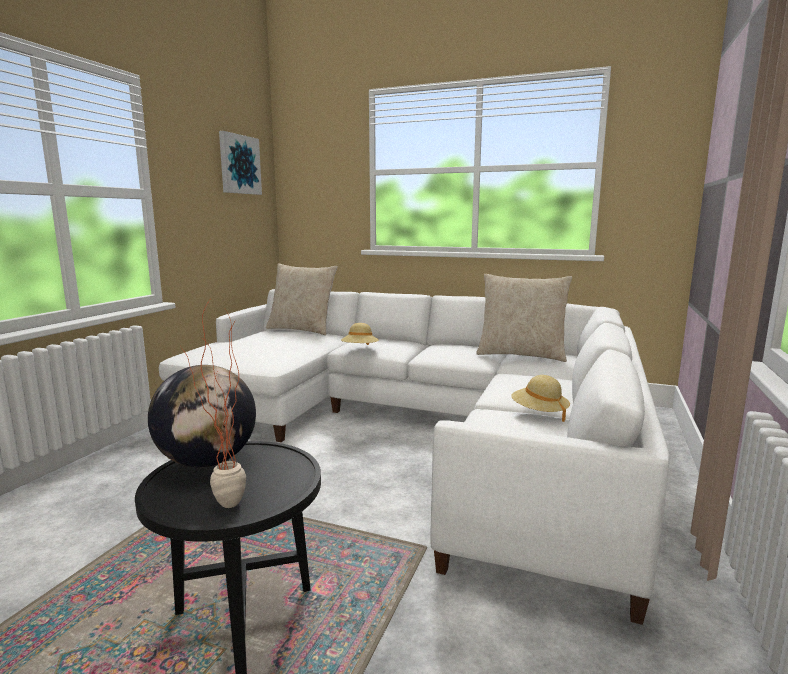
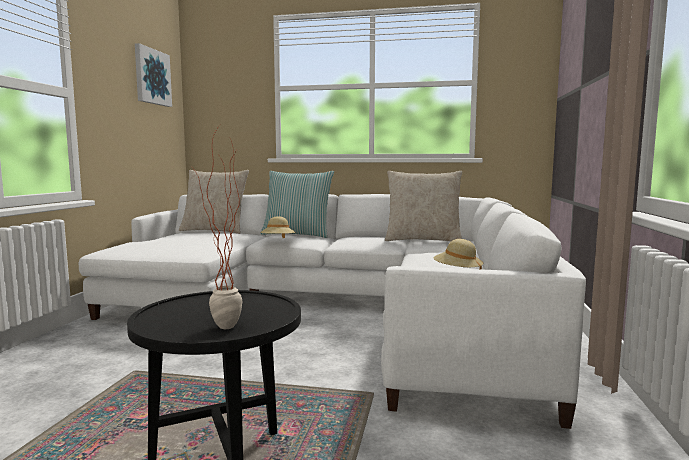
camera: 10 degrees left, 5 degrees down
(207, 461) = (186, 303): globe -> none
(385, 339) = (297, 234): none -> pillow

